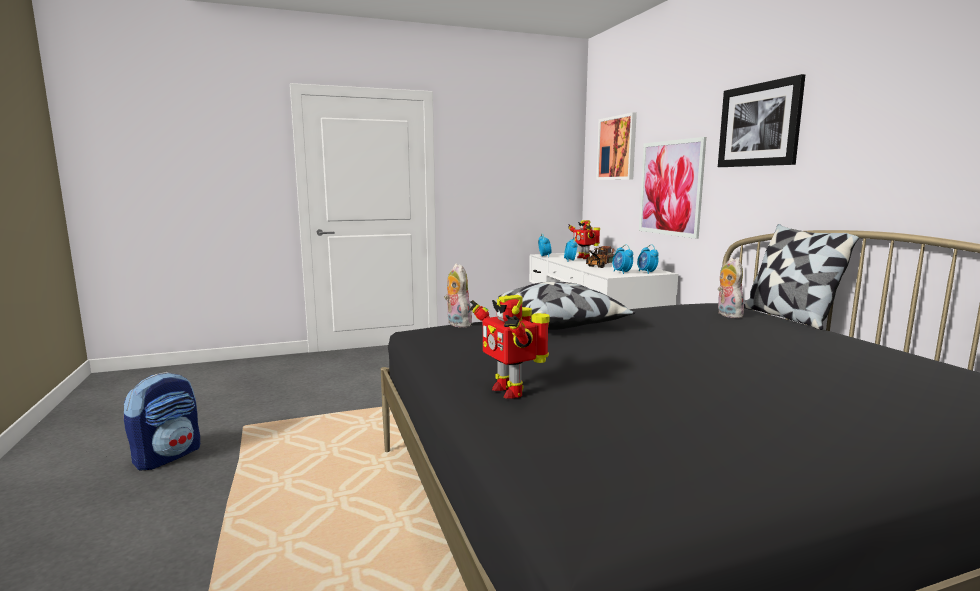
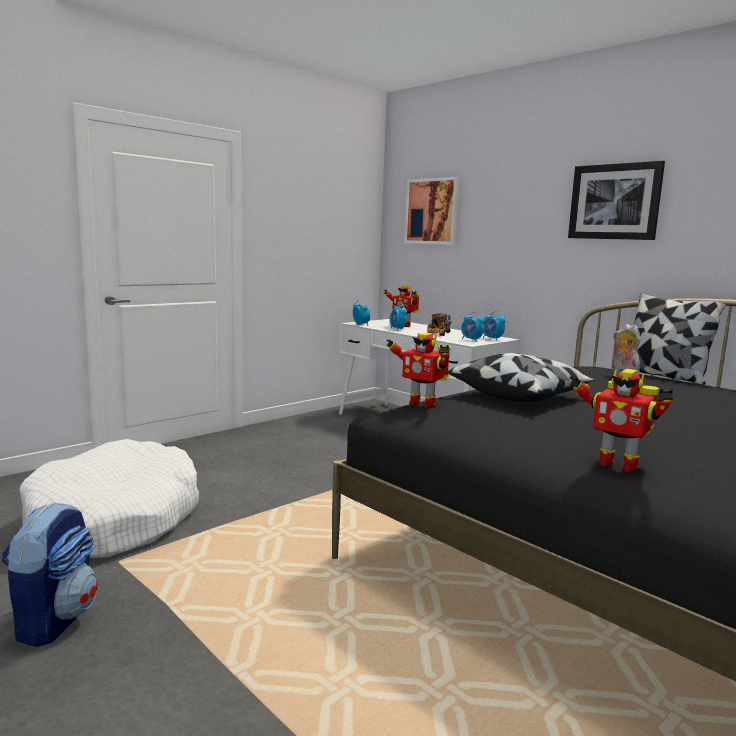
camera: 25 degrees left, 0 degrees up
(273, 397) = (114, 520): none -> white dog bed
(457, 324) = (421, 404): plush toy -> toy robot
(670, 188) = (506, 255): picture -> none

